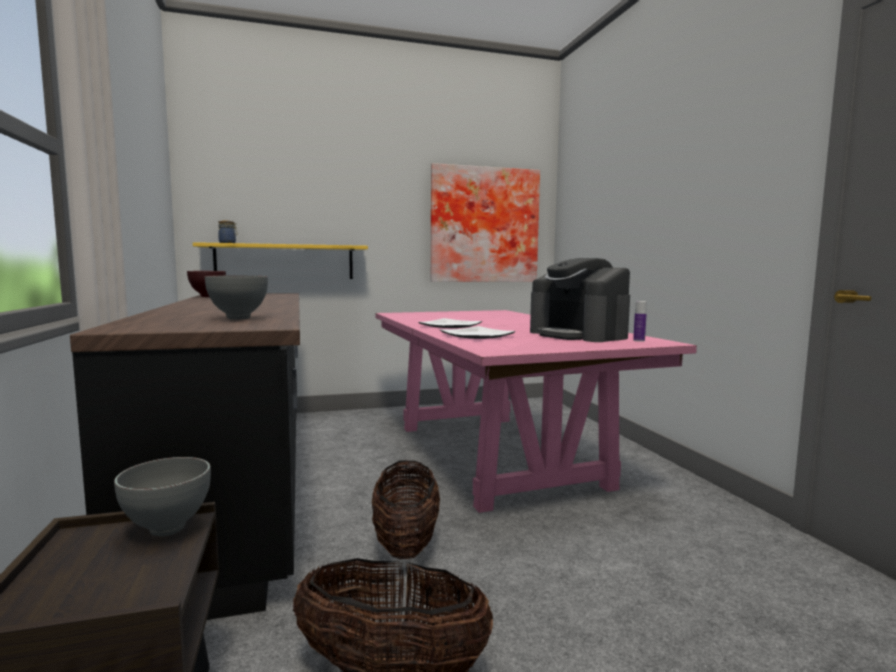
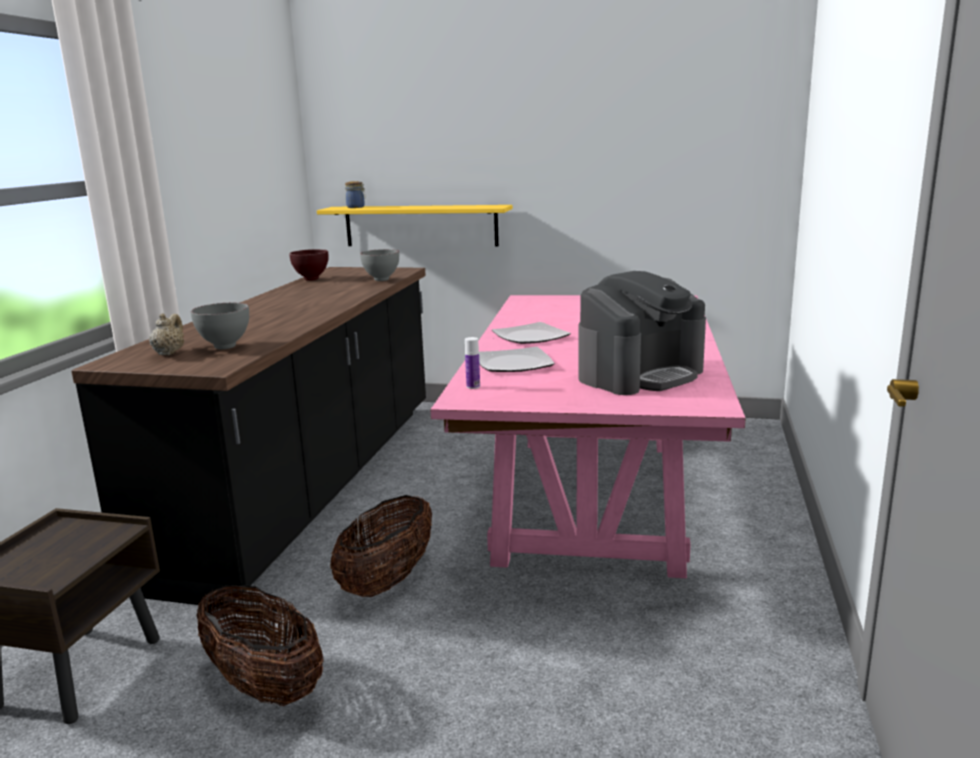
camera: 30 degrees right, 10 degrees up
(166, 529) = (106, 533): grey bowl -> grey bowl (381, 280)
(179, 322) = (169, 353): none -> beige teapot
(483, 225) = (681, 169): picture -> none
(578, 335) = (640, 374): coffee machine -> coffee machine turned 120 degrees counterclockwise
(639, 340) = (688, 397): bottle -> bottle (473, 386)

